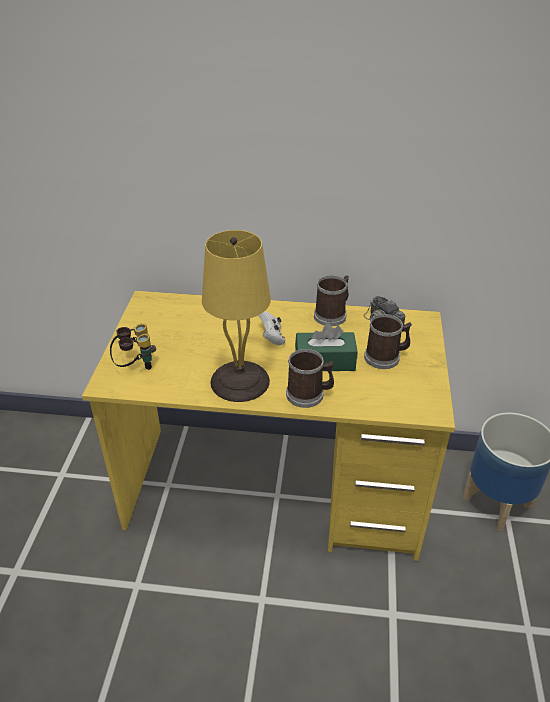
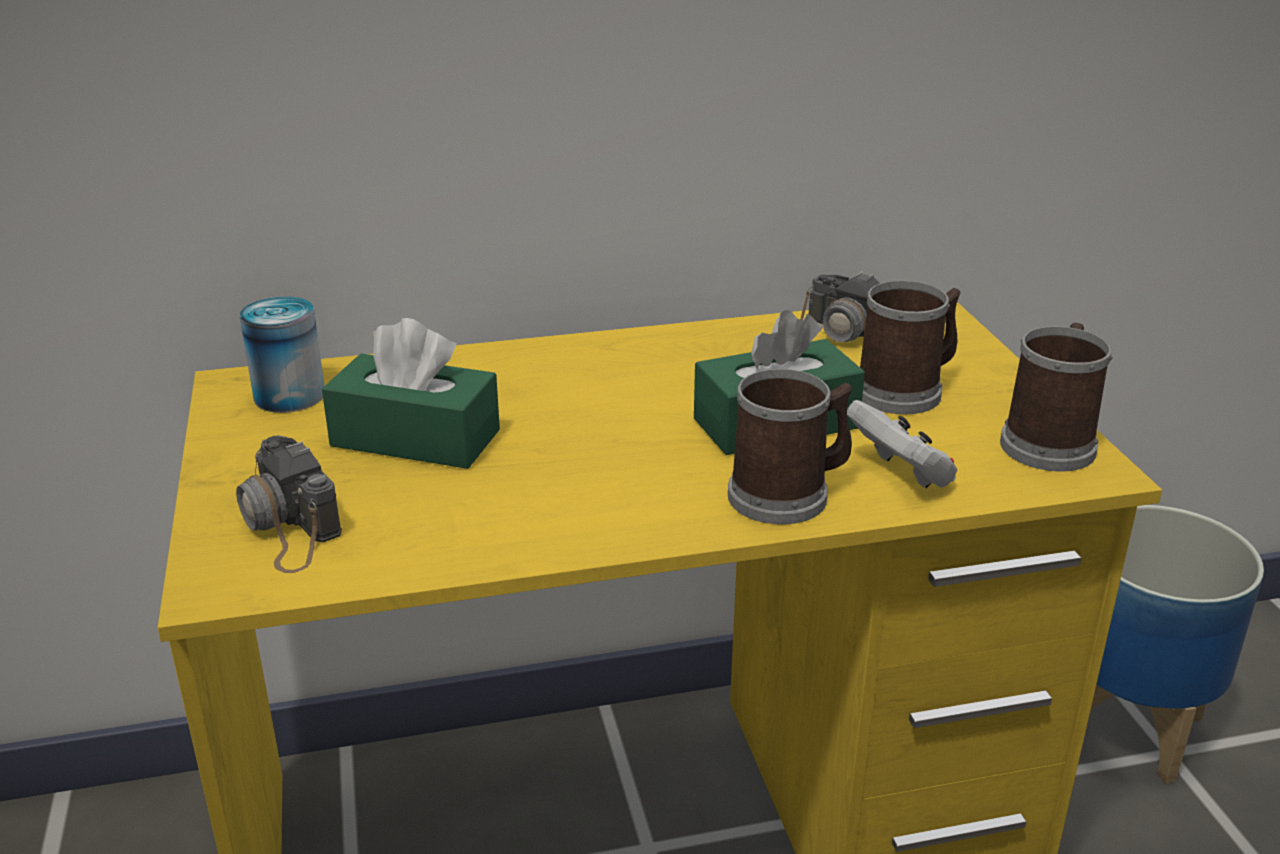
camera: 20 degrees left, 10 degrees down
(135, 365) = (287, 524): binoculars -> camera
(160, 309) = (289, 395): none -> can
(193, 338) = (415, 438): none -> green tissue box
(240, 382) = (599, 504): yellow table lamp -> none
(271, 337) = (614, 402): white game controller -> white game controller (901, 474)
(332, 314) = (727, 337): mug -> mug (1050, 441)

